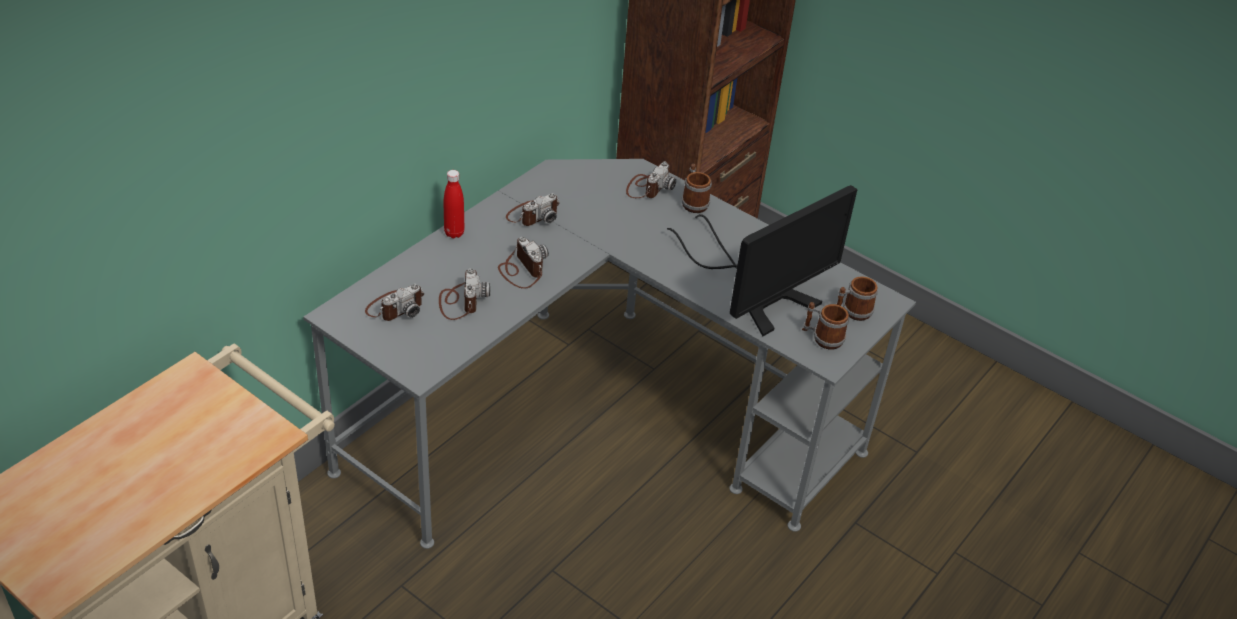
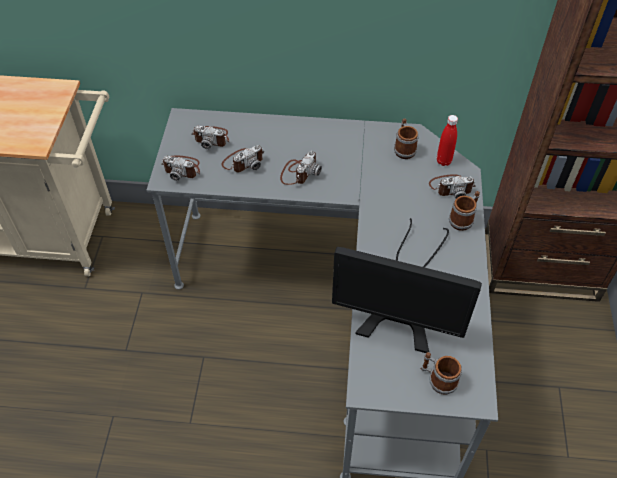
camera: 60 degrees right, 10 degrees up
(454, 233) = (302, 124): red bottle -> red bottle (443, 161)
(533, 215) = (357, 148): camera -> camera (182, 168)
(822, 338) = (389, 373): mug -> mug (404, 148)

